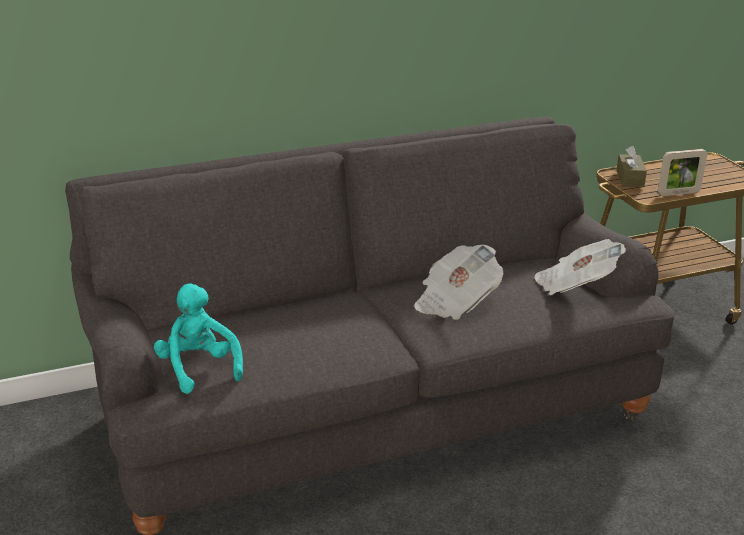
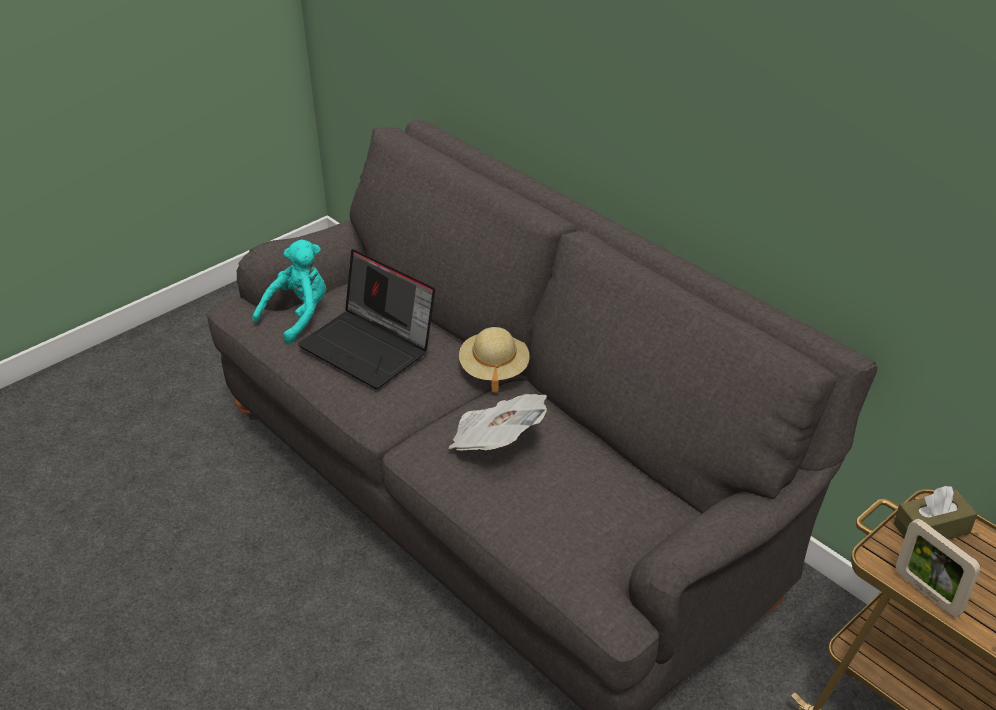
camera: 70 degrees right, 10 degrees up
(291, 333) = (370, 346): none -> laptop
(359, 289) = (494, 369): none -> beige hat
(575, 286) = (601, 536): newspaper -> none

